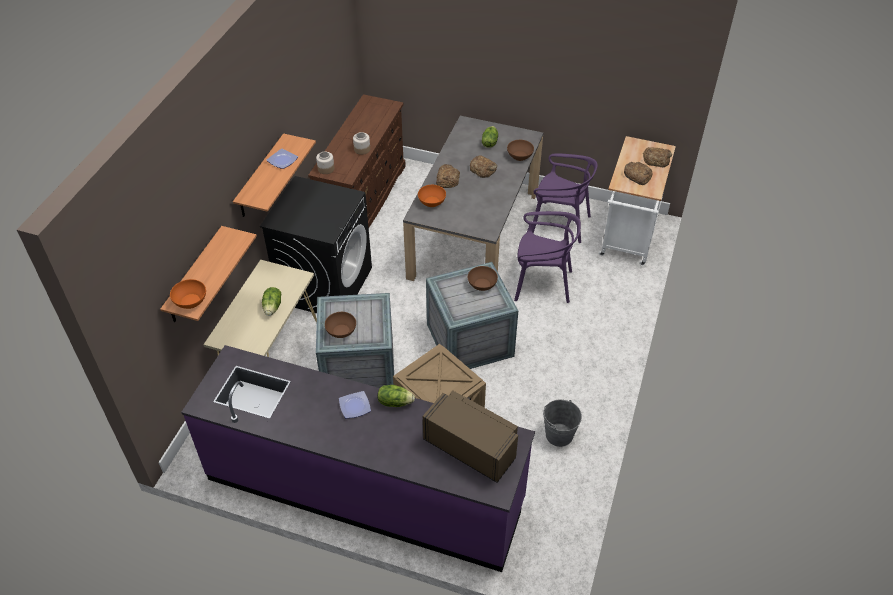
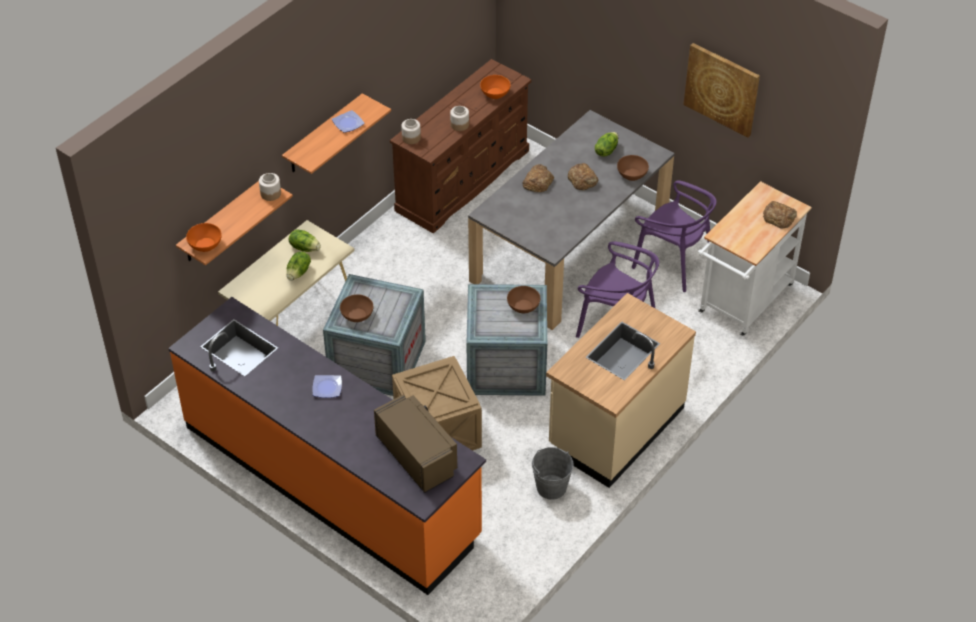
camera: 20 degrees right, 0 degrees up
(235, 238) = (270, 193): none -> jar
(325, 285) = (380, 265): black washing machine -> none
(365, 489) = (331, 481): purple counter -> orange counter
(395, 402) = (366, 394): lettuce -> lettuce (304, 247)
(432, 202) = (508, 203): orange bowl -> orange bowl (495, 93)
(584, 367) = (615, 427): none -> beige counter
(586, 63) = (722, 89): none -> picture
(637, 175) = (745, 230): bread -> none

